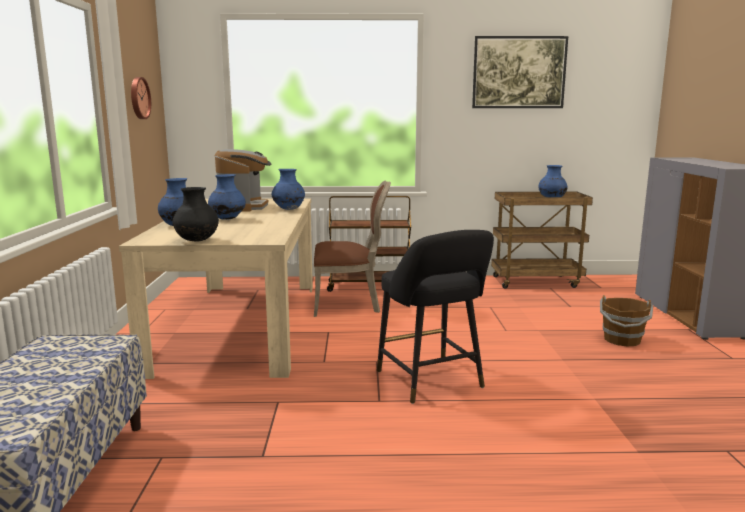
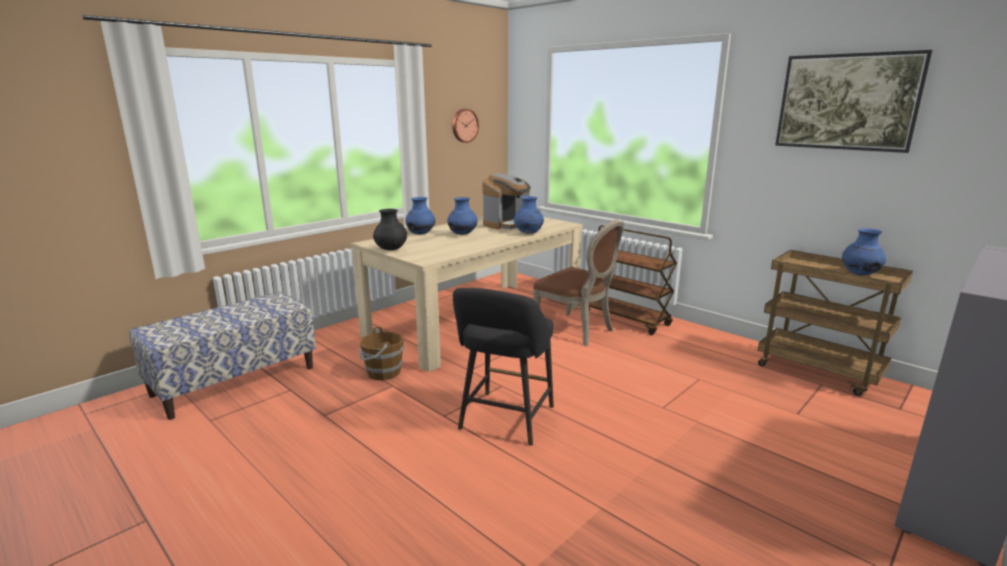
camera: 45 degrees right, 5 degrees up
(622, 340) = (773, 475): brown bucket -> brown bucket (383, 373)

